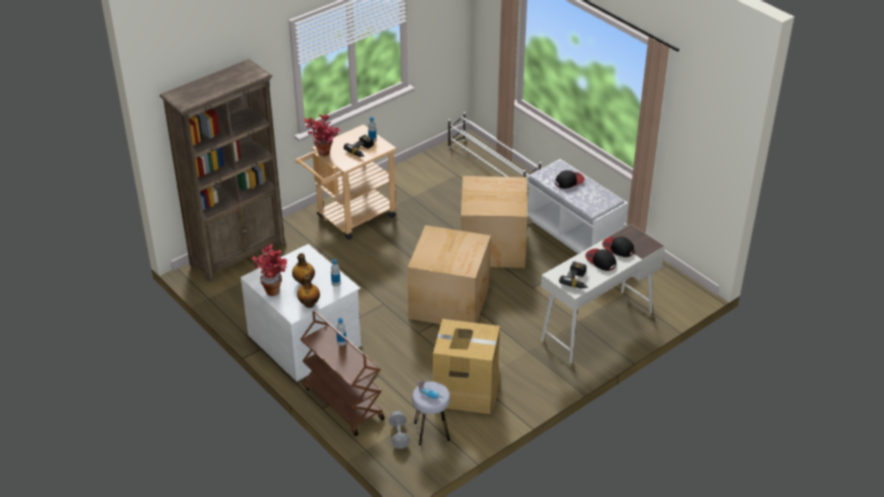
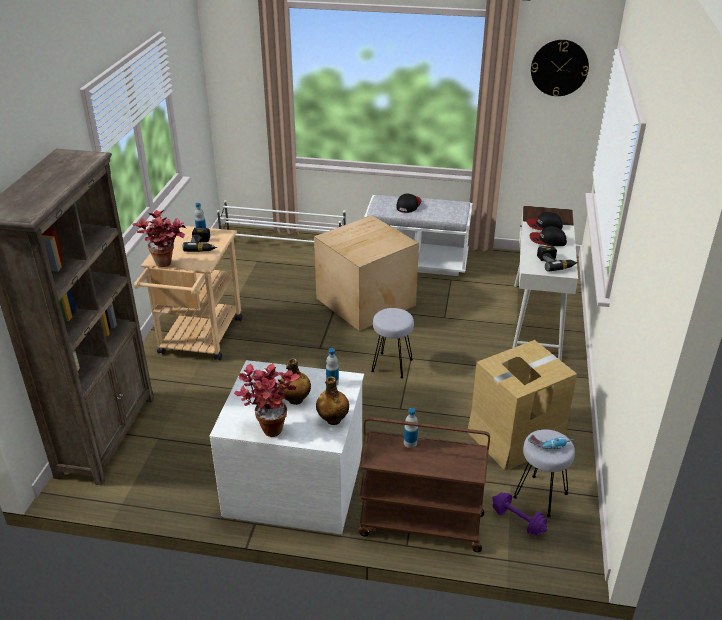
camera: 40 degrees left, 5 degrees down
(398, 435) = (518, 521): grey dumbbell -> purple dumbbell
(450, 302) = (392, 365): cardboard box -> grey stool
(705, 116) = (559, 68): none -> wall clock

